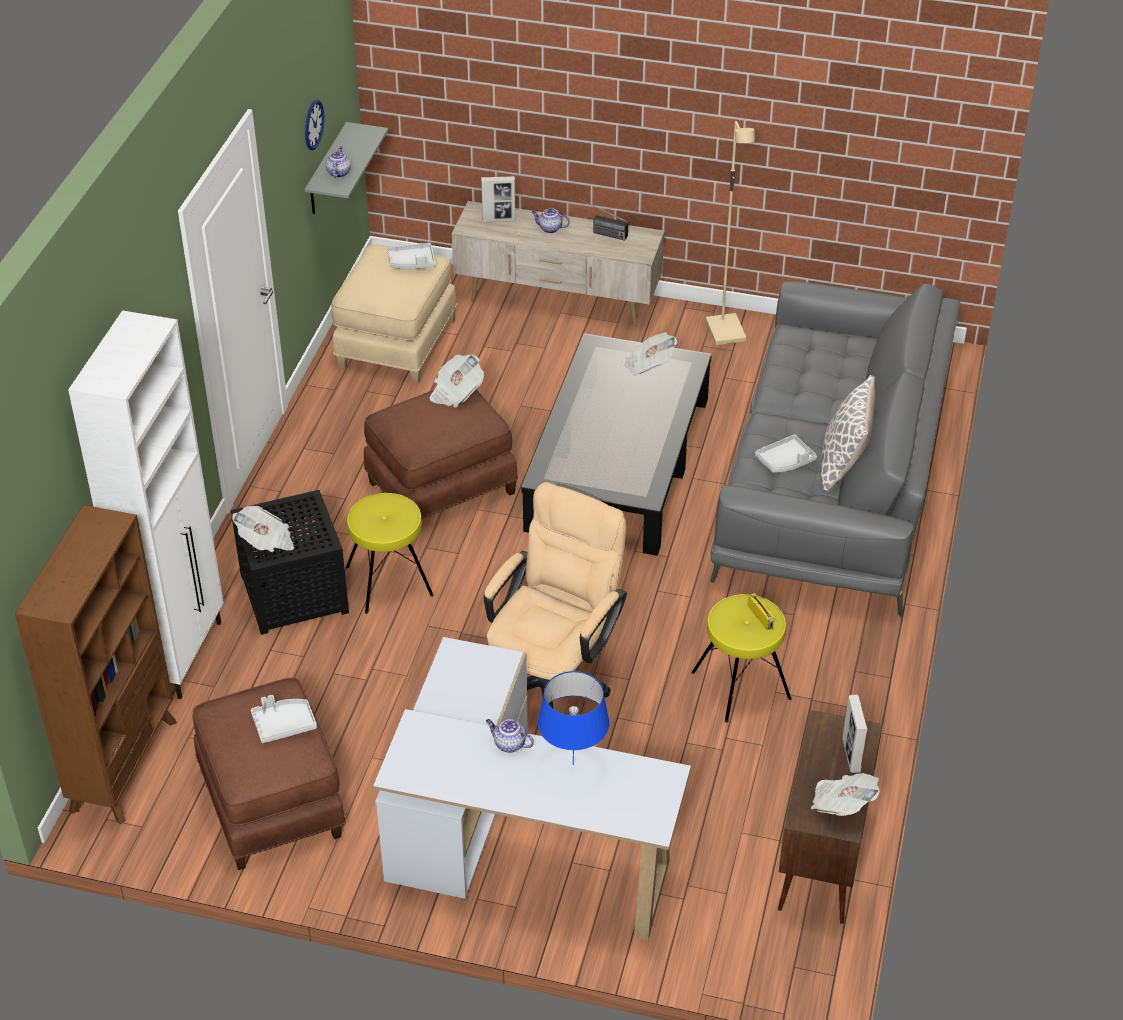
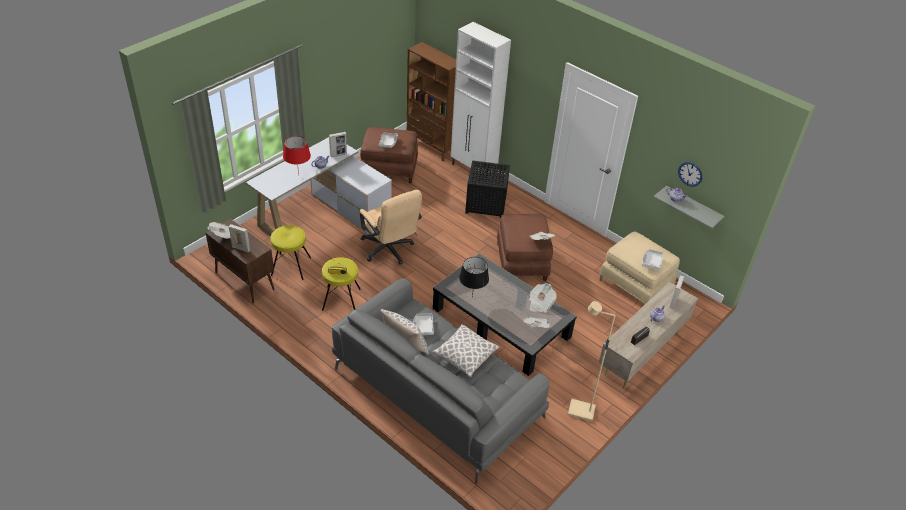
camera: 115 degrees right, 0 degrees up
(266, 542) = (485, 167): newspaper -> newspaper (540, 303)
(389, 581) = (474, 228): yellow stool -> yellow stool (291, 266)
(444, 735) = (338, 154): none -> picture frame
(573, 764) = (298, 175): blue table lamp -> red table lamp
(643, 455) = (472, 297): none -> black table lamp
(799, 396) = (465, 356): none -> pillow

